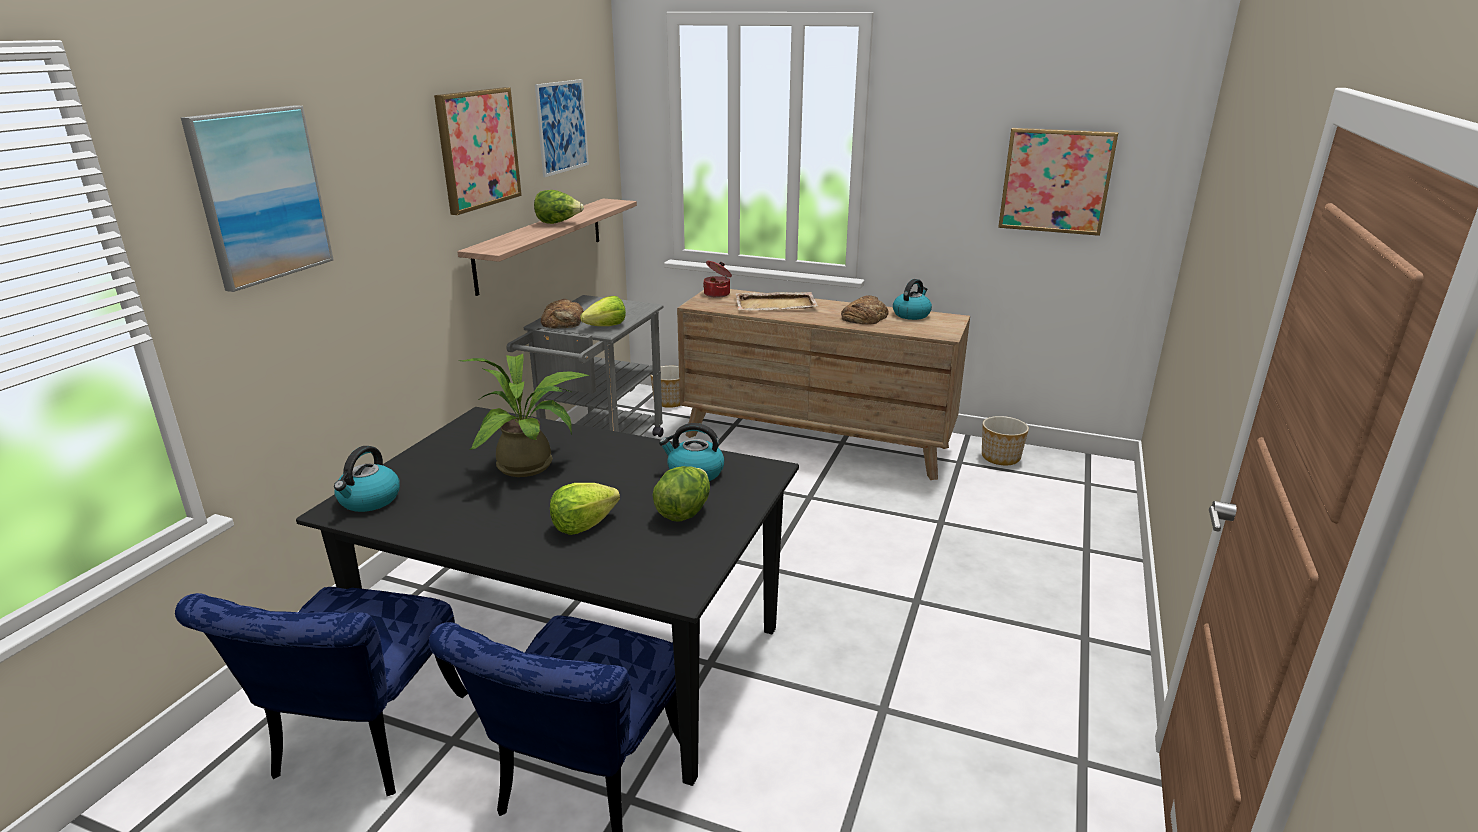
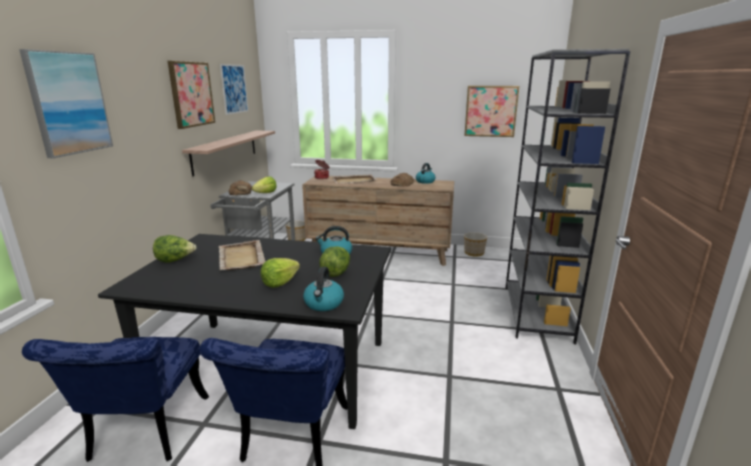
camera: 10 degrees left, 5 degrees down
(369, 500) = (144, 281): kettle -> kettle (324, 304)
(532, 465) = (241, 257): potted plant -> beige tray
(558, 223) = (235, 139): lettuce -> lettuce (175, 260)
(1090, 600) = (537, 313): none -> grey bookcase

